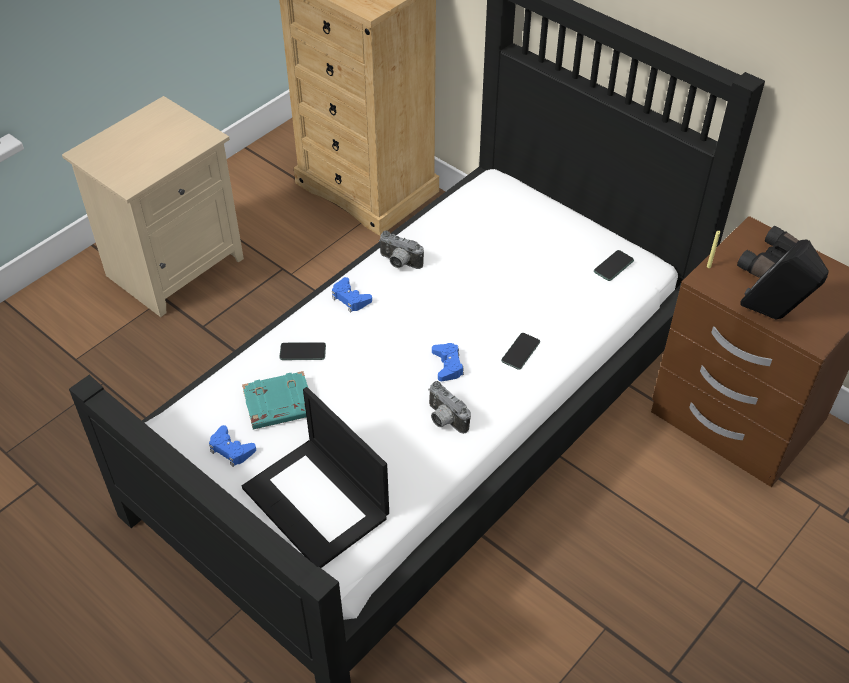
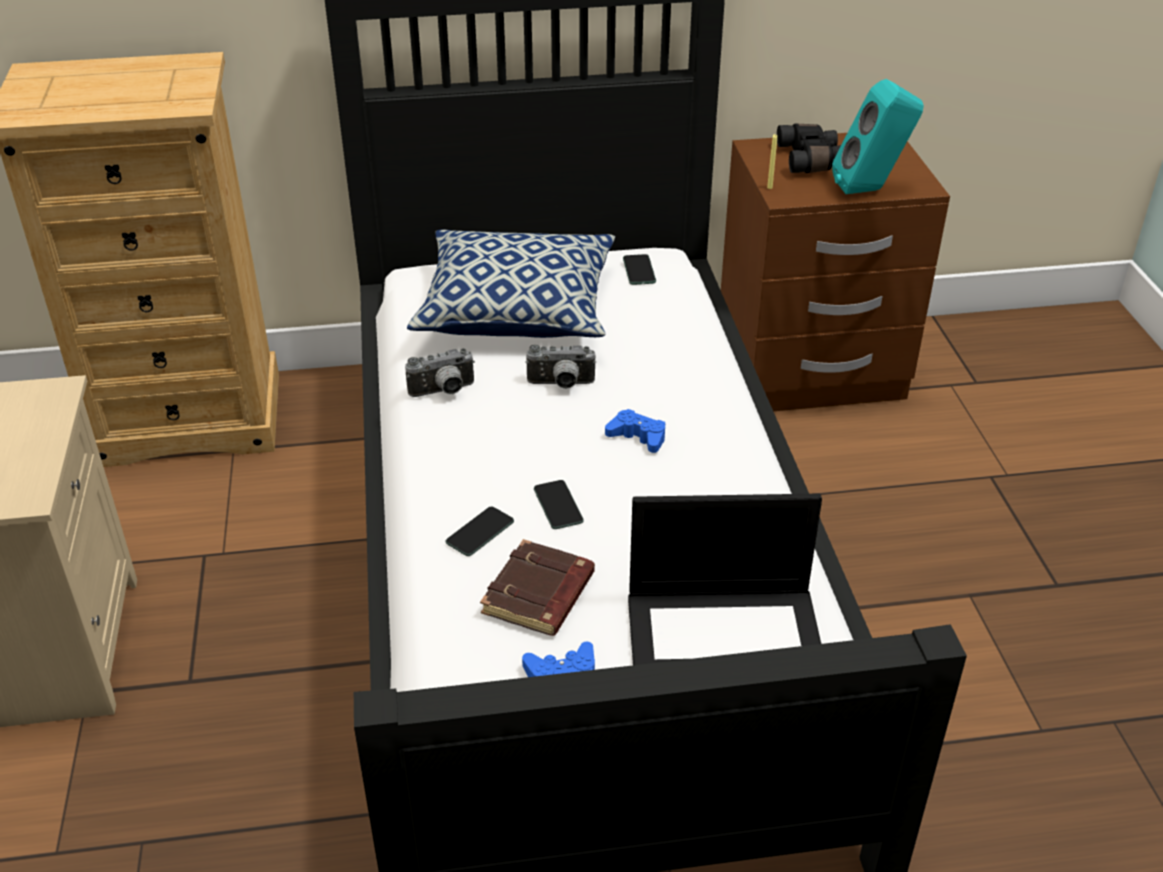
camera: 50 degrees left, 10 degrees down
(278, 405) = (539, 595): turquoise book -> brown book
(350, 298) = (447, 453): blue game controller -> none
(444, 419) = (711, 480): camera -> camera (561, 385)
(507, 241) = (517, 310): none -> pillow
(520, 351) = (678, 381): phone -> phone (558, 505)
(774, 316) = (871, 190): black speaker -> turquoise speaker

